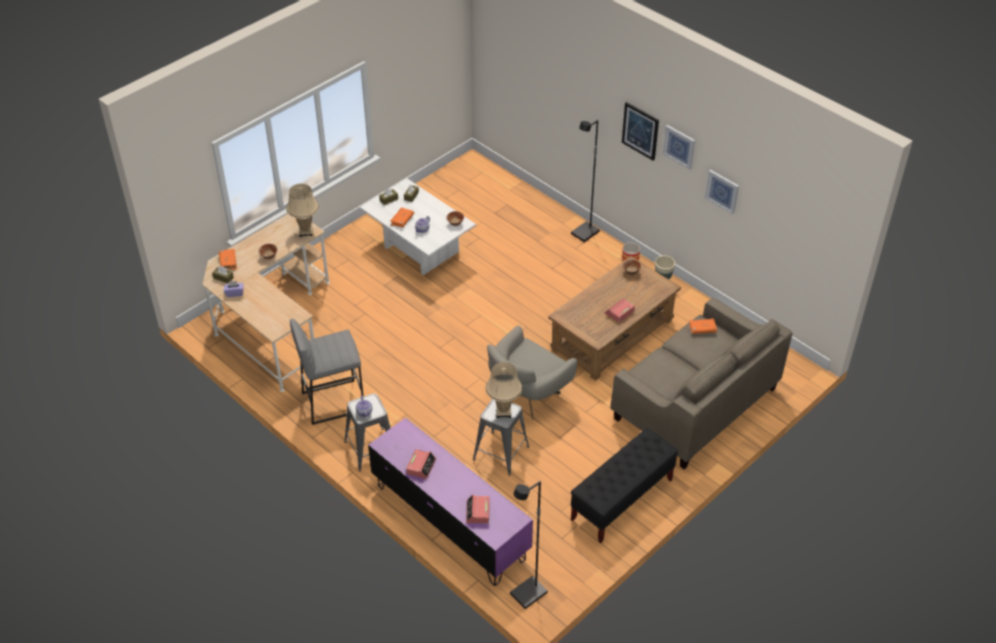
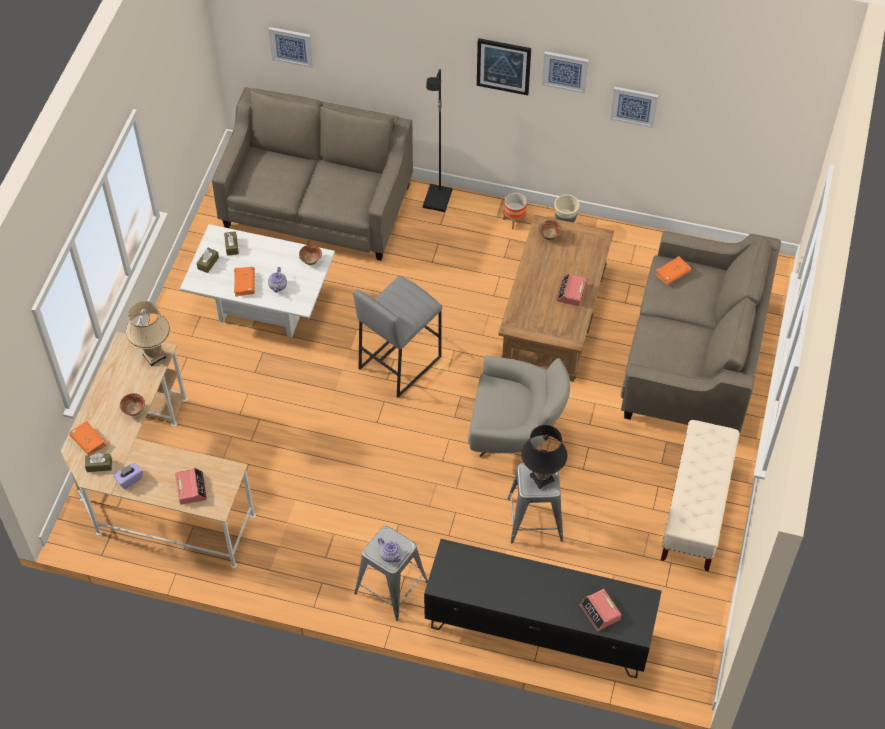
camera: 30 degrees left, 10 degrees up
(333, 401) = (304, 549): grey stool -> grey stool (399, 362)
(421, 466) = (501, 589): alarm clock -> alarm clock (191, 488)
(449, 521) = (538, 628): purple tv stand -> black tv stand
(500, 206) = (318, 206): none -> beige sofa
(503, 412) = (541, 478): beige table lamp -> black table lamp
(514, 78) = (291, 46): none -> picture
(526, 396) = (515, 437): grey armchair -> grey armchair turned 90 degrees counterclockwise
(528, 594) = (676, 668): black floor lamp -> none
(621, 500) = (695, 510): black bench -> beige bench

